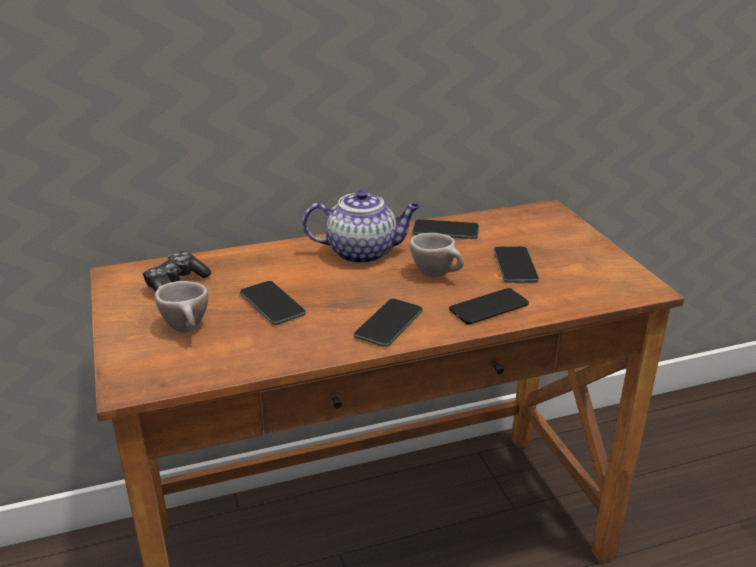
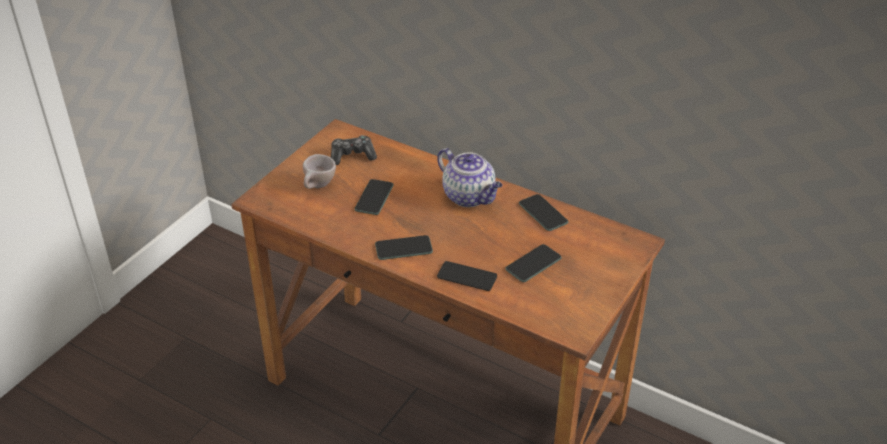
camera: 50 degrees right, 10 degrees up
(438, 275) = (480, 239): beige cup -> none

